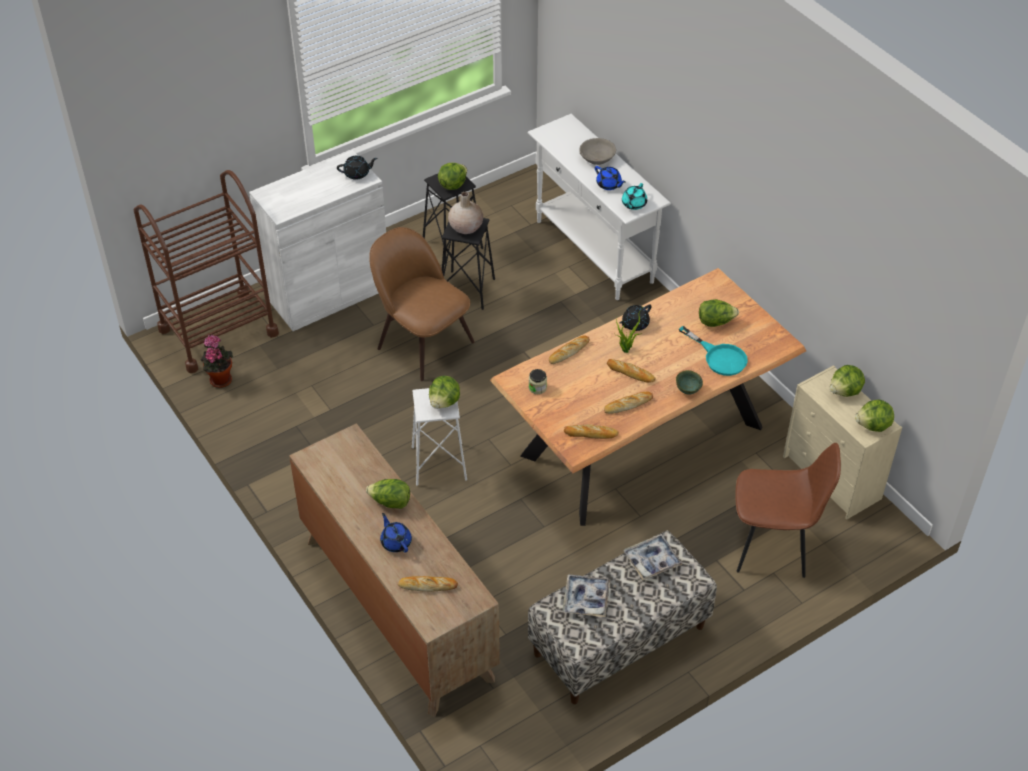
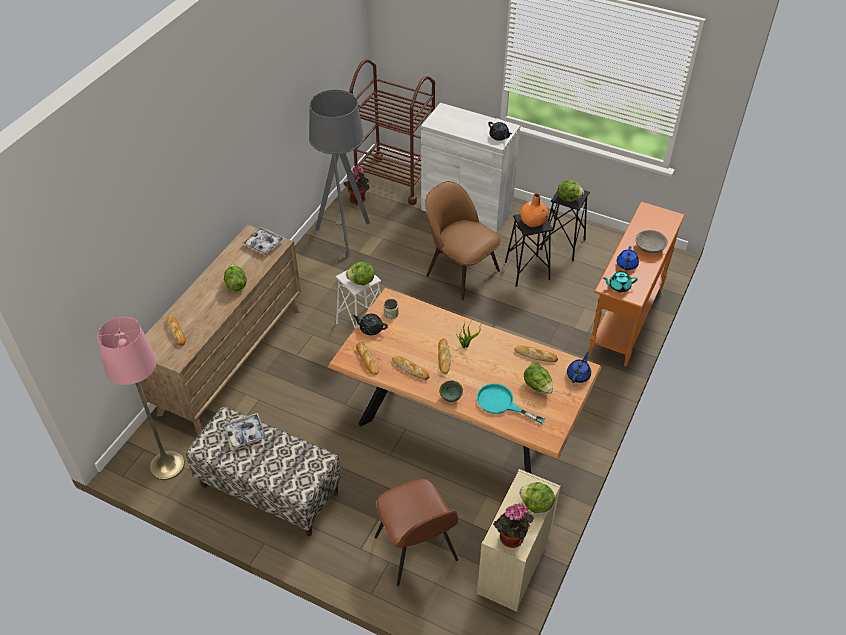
camera: 60 degrees right, 0 degrees up
(275, 418) = (344, 236): none -> grey floor lamp
(396, 542) = (204, 301): blue teapot -> blue teapot (578, 375)
(423, 343) = (460, 271): brown chair -> brown chair turned 60 degrees counterclockwise
(465, 227) = (533, 222): beige vase -> orange vase
(520, 729) = (167, 465): none -> pink floor lamp
(568, 352) = (438, 315): bread -> bread (535, 355)
(594, 252) = (625, 319): white console table -> orange console table
(634, 324) = (496, 340): black teapot -> black teapot (370, 329)
(652, 560) = (302, 457): tray -> tray (264, 244)
(719, 357) = (501, 403): turquoise frying pan -> turquoise frying pan turned 105 degrees clockwise
(873, 426) = (511, 540): lettuce -> potted plant

